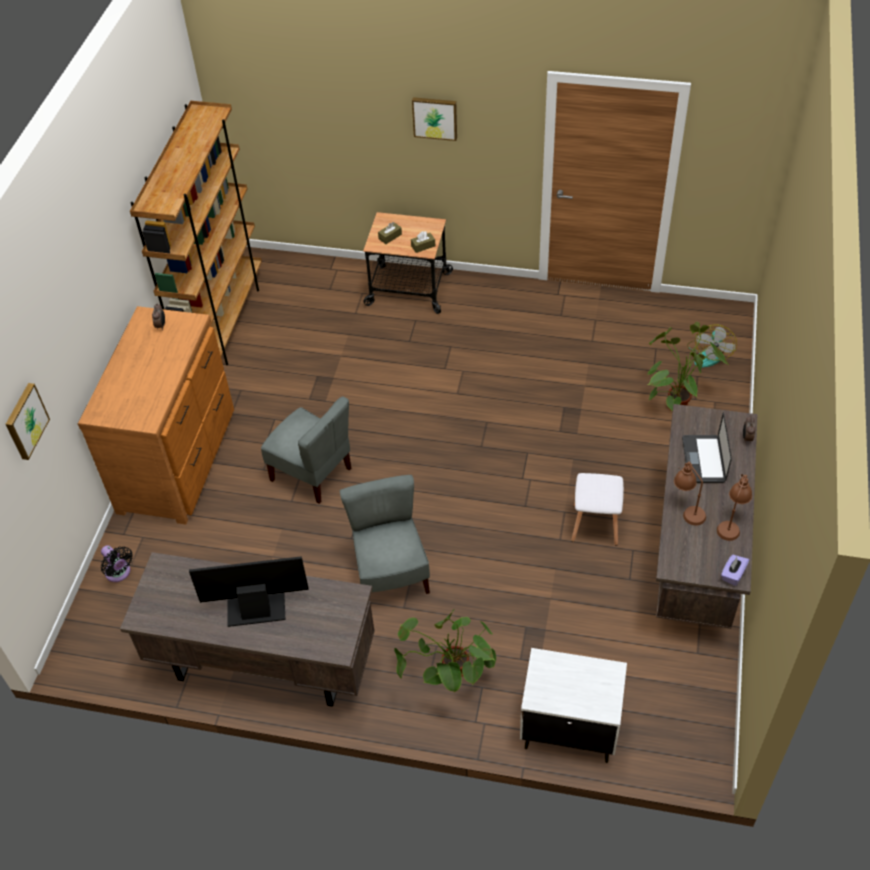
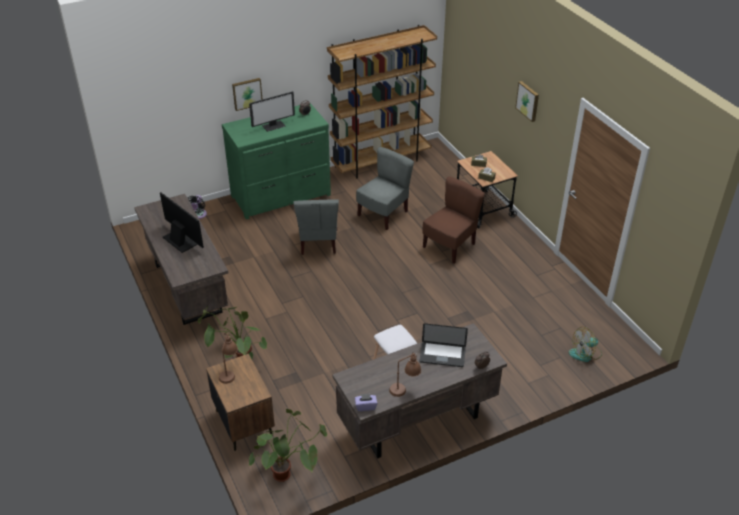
camera: 50 degrees right, 10 degrees down
(25, 421) = (179, 92): picture -> picture (247, 93)
(149, 370) = (273, 125): none -> monitor
(179, 459) = (282, 196): brown dresser -> green dresser
(390, 574) = (282, 303): grey chair -> grey chair (383, 214)
(443, 356) = (450, 246): none -> brown chair
(569, 728) = (244, 423): white nightstand -> brown nightstand
(675, 399) = (530, 356): potted plant -> potted plant (289, 470)
(687, 510) = (396, 365): brown table lamp -> brown table lamp (229, 372)
(703, 460) = (442, 355): laptop -> laptop turned 135 degrees counterclockwise

